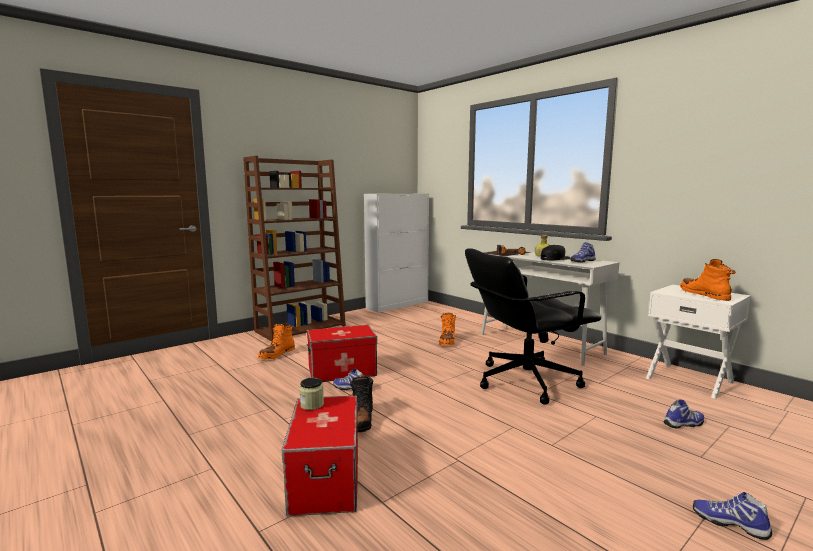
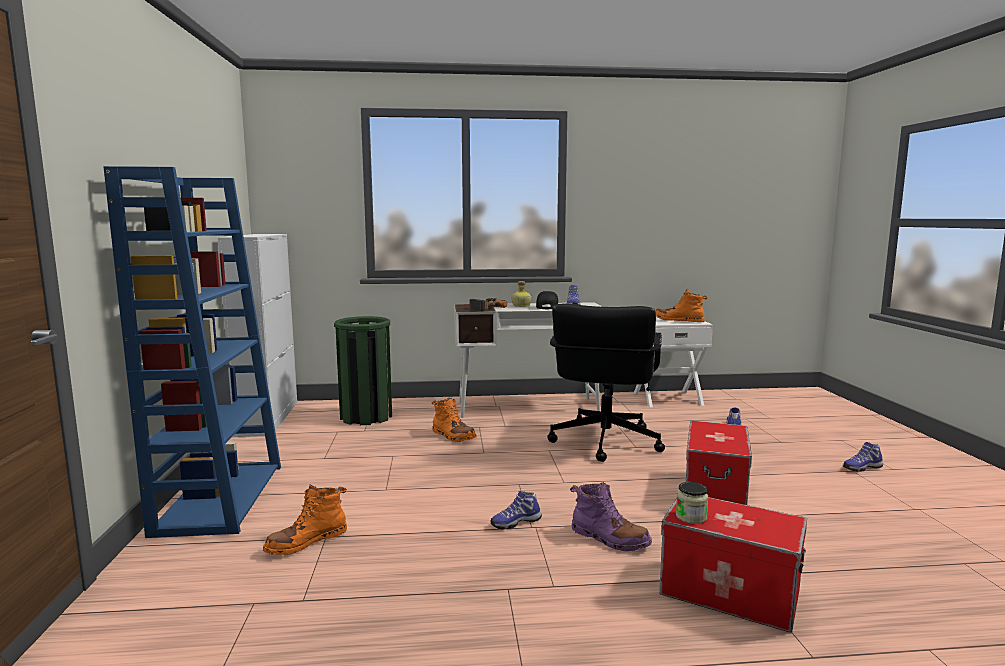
camera: 55 degrees left, 0 degrees up
(276, 355) = (306, 542): orange boot -> orange boot turned 75 degrees clockwise
(301, 328) = (220, 498): brown bookcase -> blue bookcase
(342, 371) = (453, 513): storage box -> storage box (714, 491)
(361, 420) = (609, 538): black boot -> purple boot
(436, 317) = (366, 417): none -> green trash can

